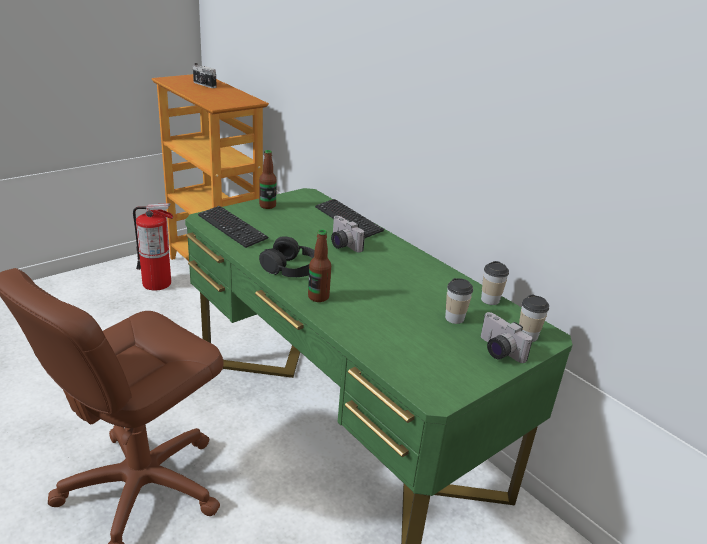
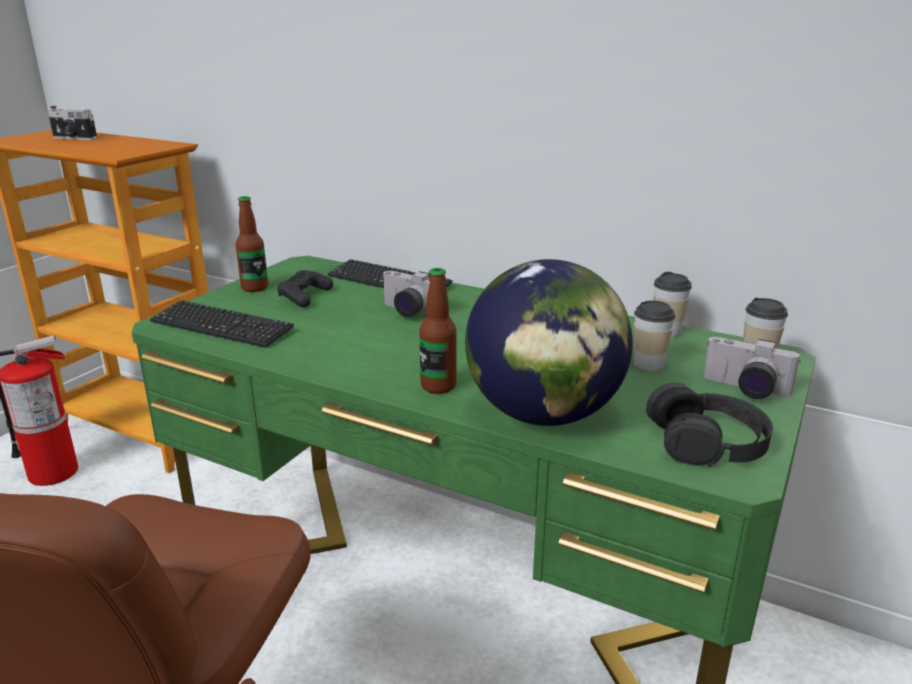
camera: 20 degrees left, 5 degrees down
(291, 219) = (305, 296): none -> black game controller
(291, 267) = (360, 357): black headphones -> black headphones (708, 441)
(361, 330) = (544, 415): none -> globe

